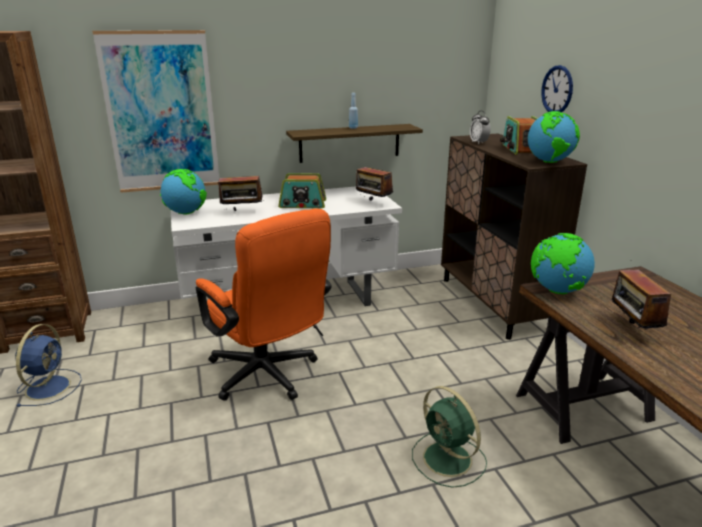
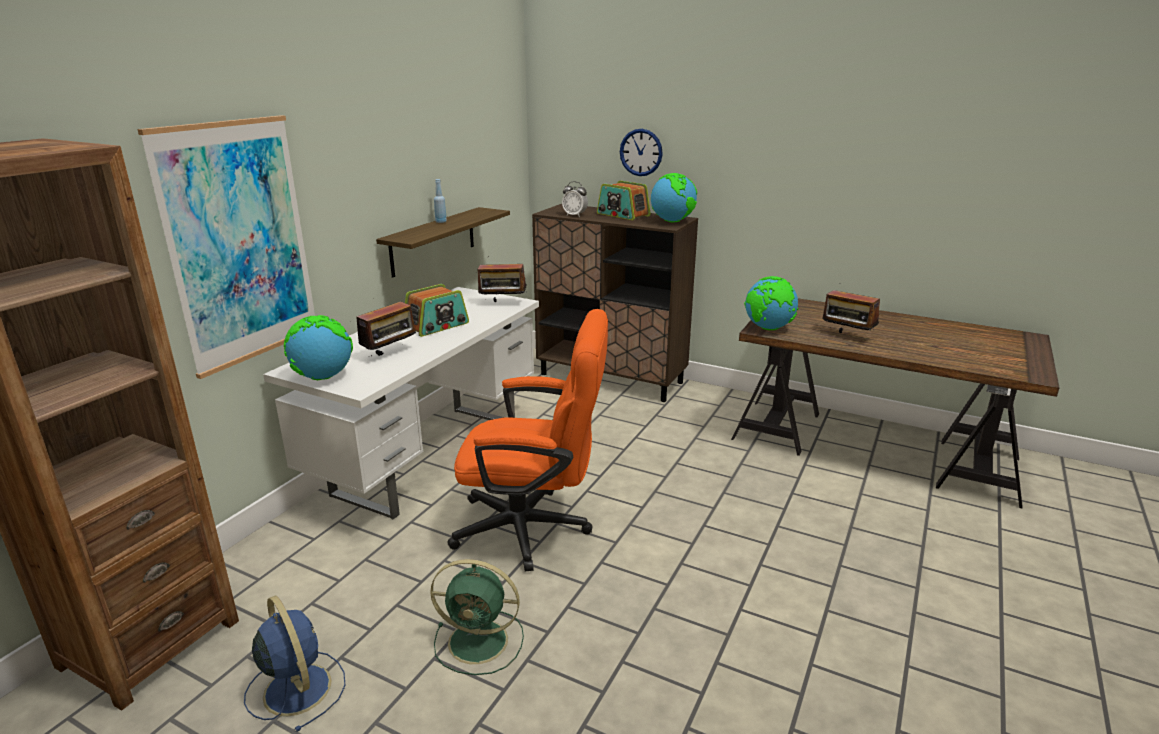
camera: 45 degrees left, 0 degrees up
(449, 460) = (761, 505): green fan -> green fan (481, 641)

